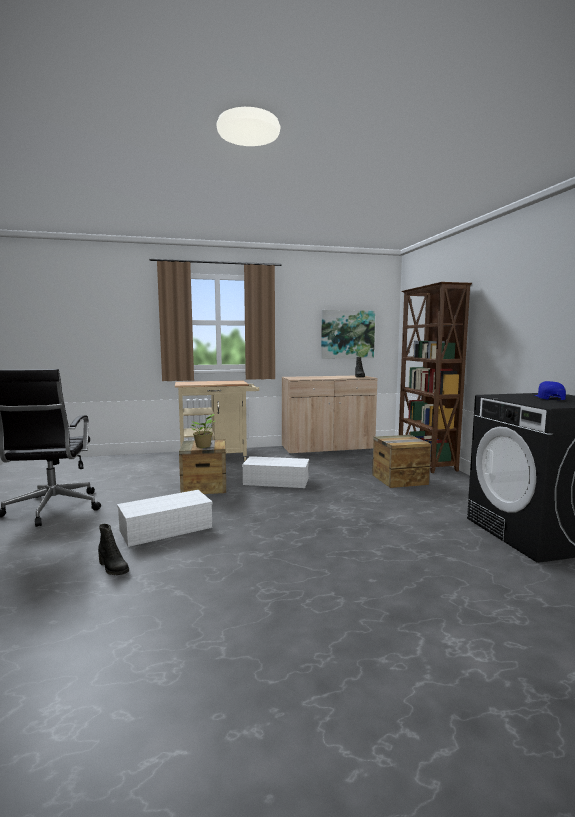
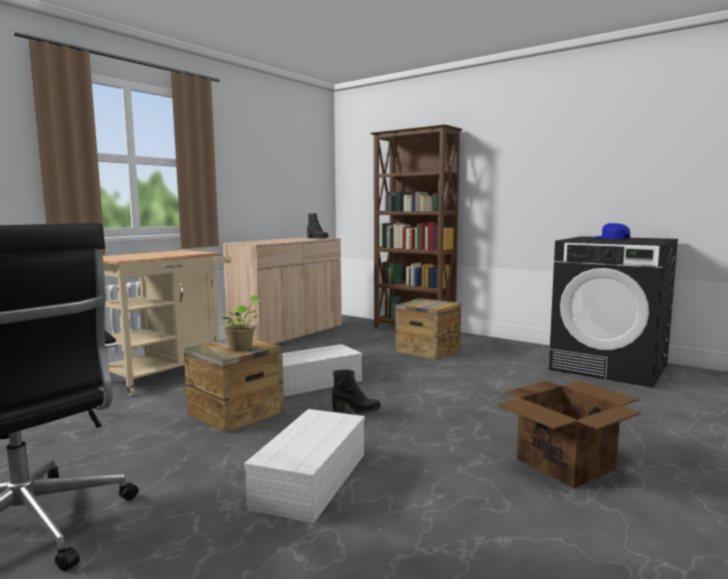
camera: 40 degrees left, 0 degrees up
(113, 568) = (362, 558): black boot -> black boot (356, 410)
(307, 578) = (566, 464): none -> cardboard box
(347, 334) = (289, 185): picture -> none

